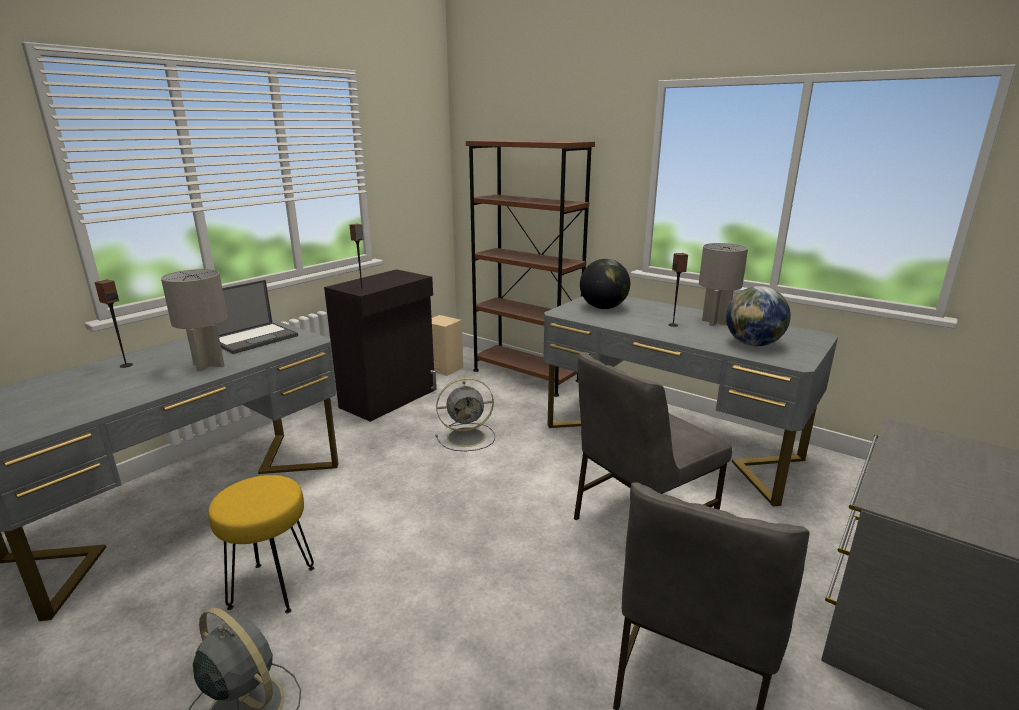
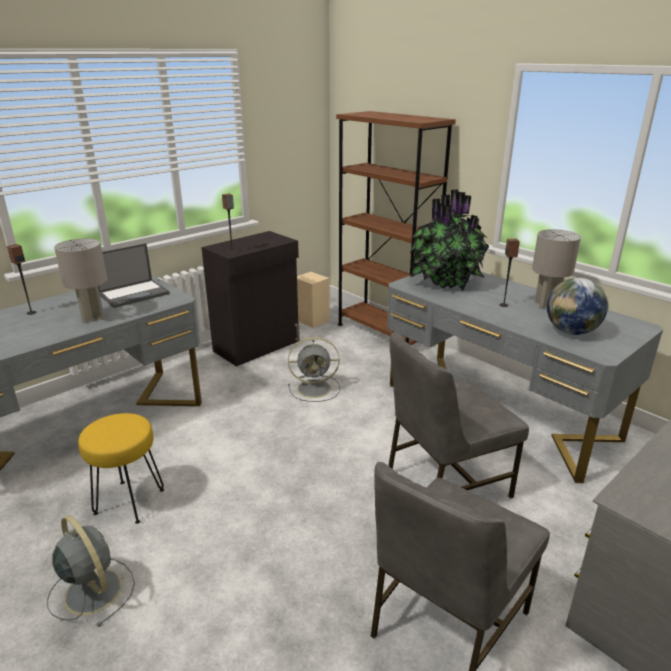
camera: 10 degrees right, 5 degrees up
(603, 308) = (446, 281): globe -> potted plant

